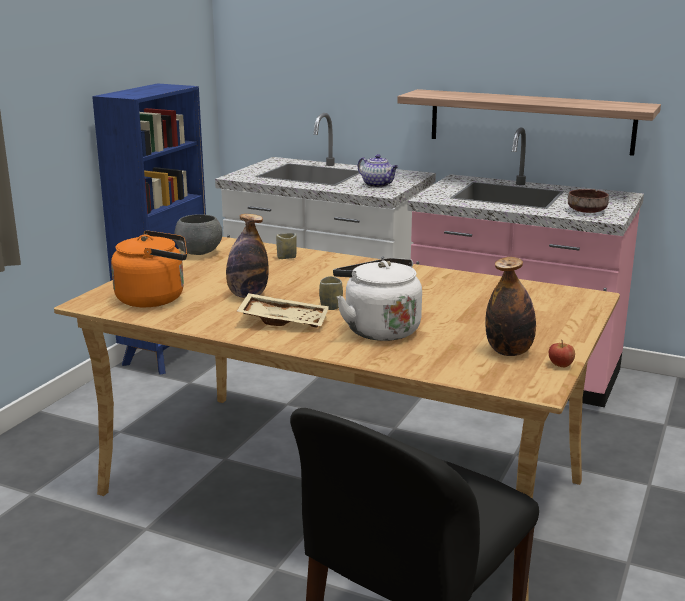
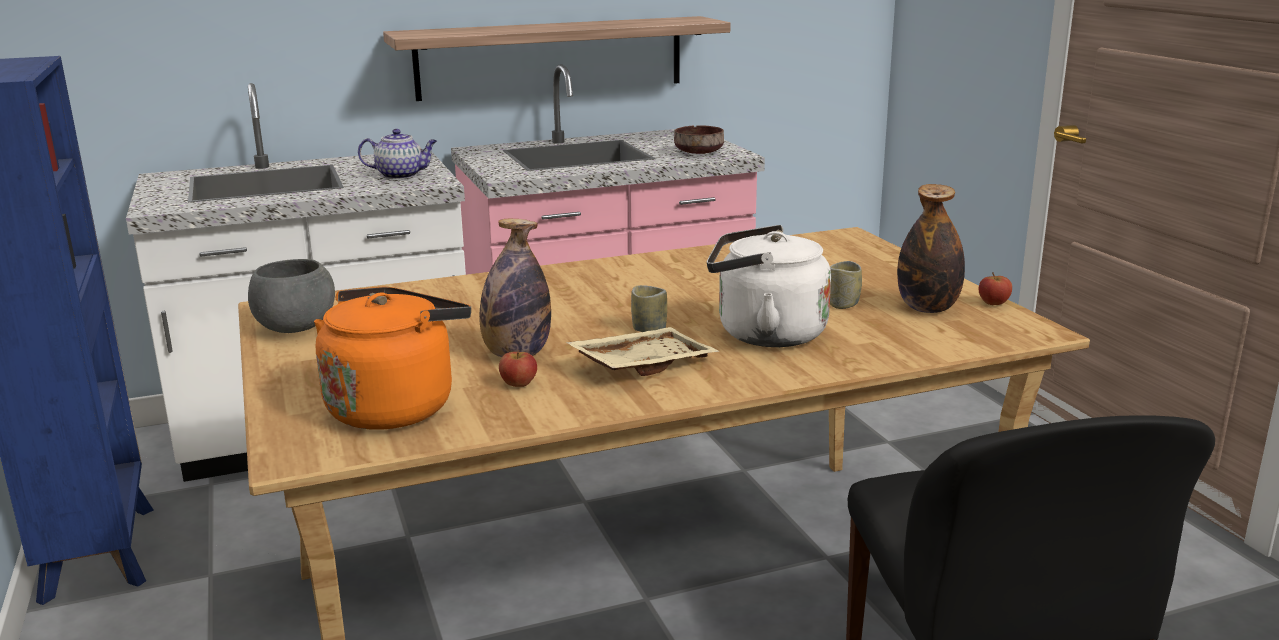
camera: 45 degrees left, 0 degrees up
(216, 308) = (518, 384): none -> apple
(286, 257) = (440, 296): cup -> cup (843, 304)

